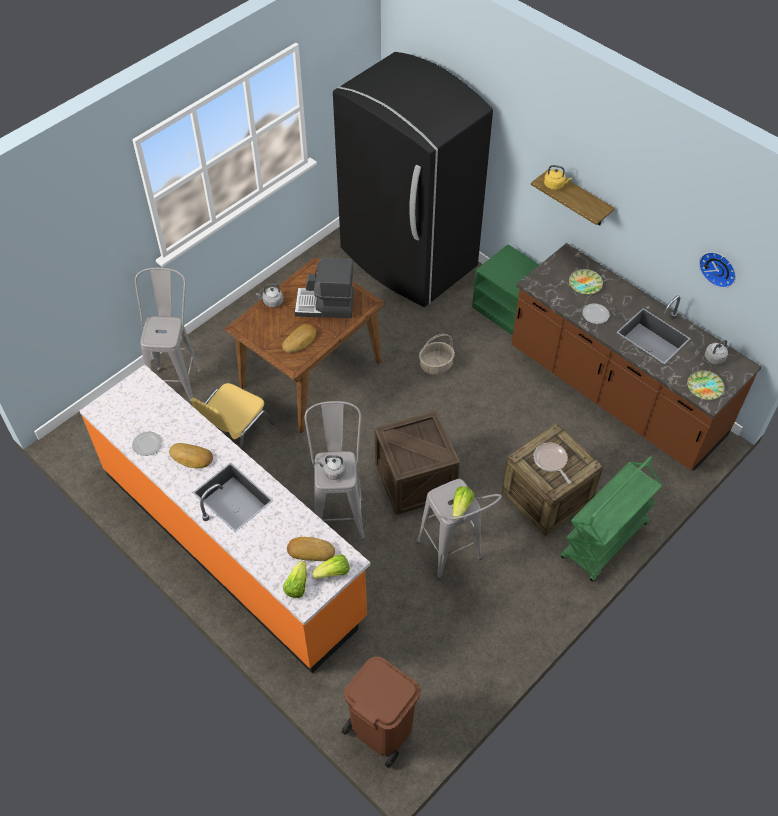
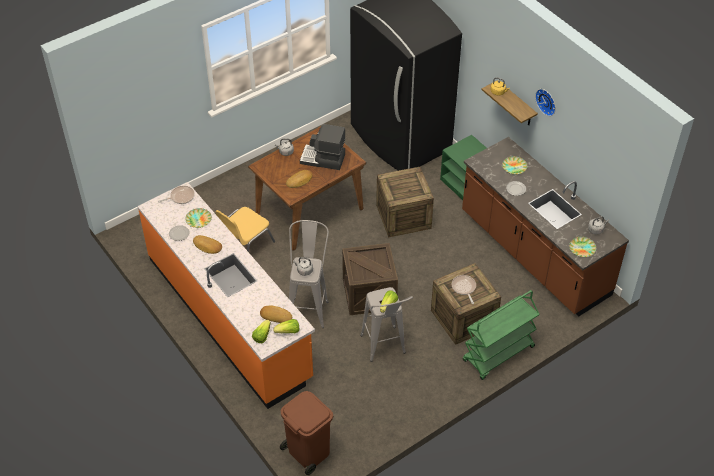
camera: 10 degrees right, 5 degrees down
(139, 388) = (181, 197): none -> frying pan
(171, 419) = (198, 219): none -> plate
(177, 379) = (212, 202): grey stool -> none
(436, 365) = (403, 217): basket -> crate
(719, 268) = (601, 163): wall clock -> wall clock (547, 101)

